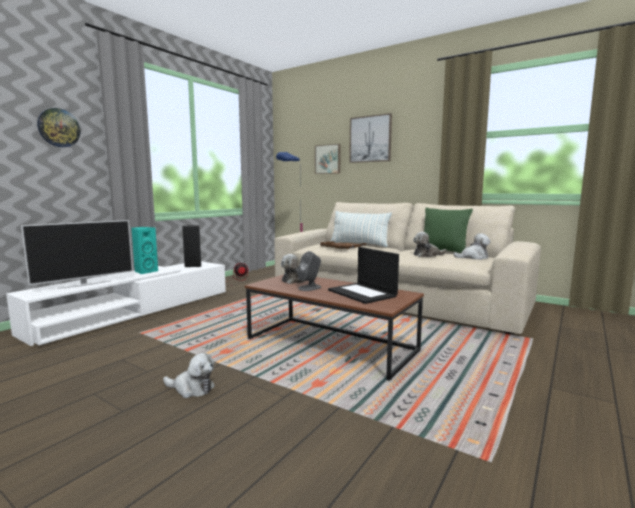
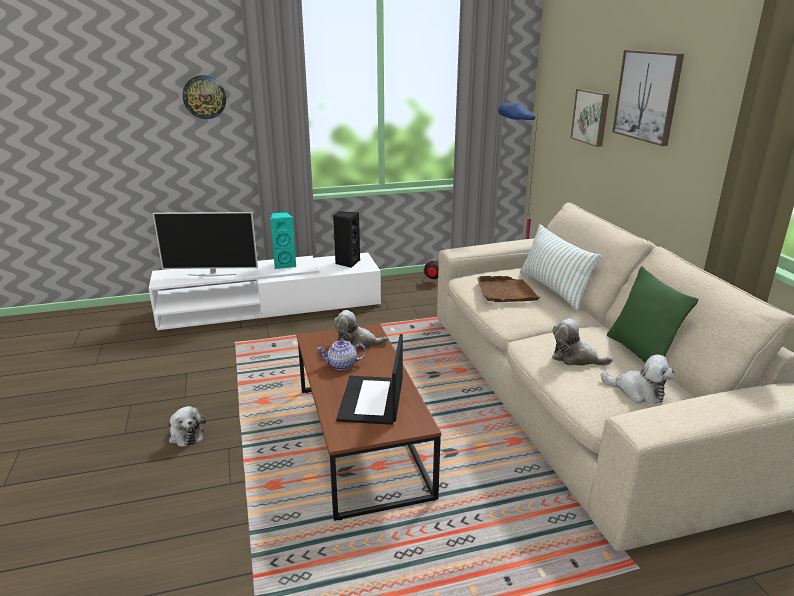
camera: 40 degrees right, 15 degrees up
(310, 288) = (342, 365): grey speaker -> teapot

